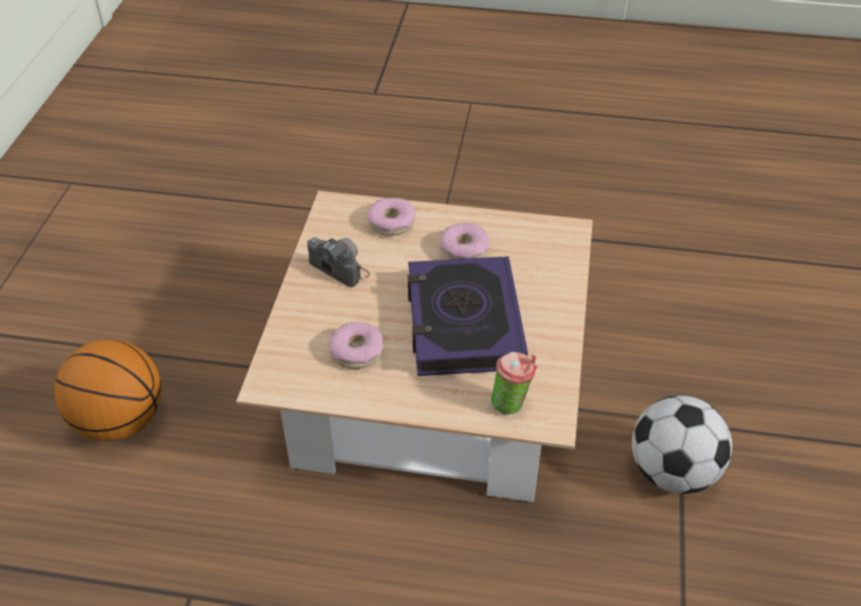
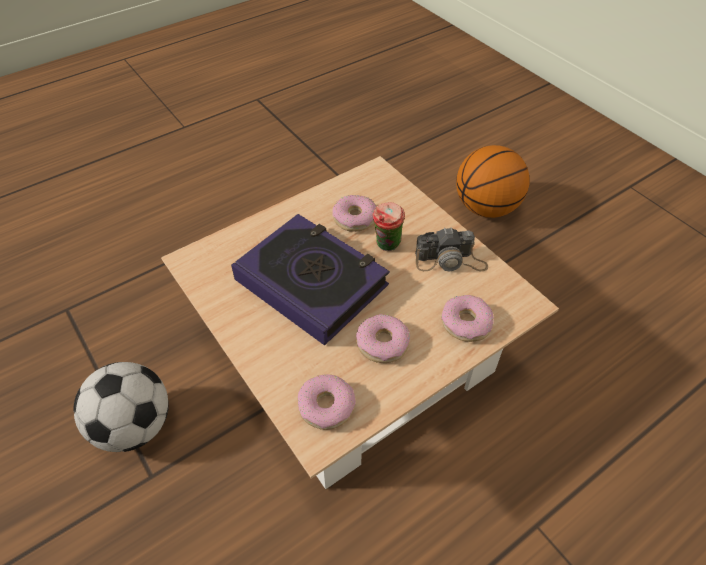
camera: 135 degrees right, 5 degrees up
(511, 403) = (224, 254): cup -> cup (387, 246)
(545, 242) = (326, 406): none -> donut

